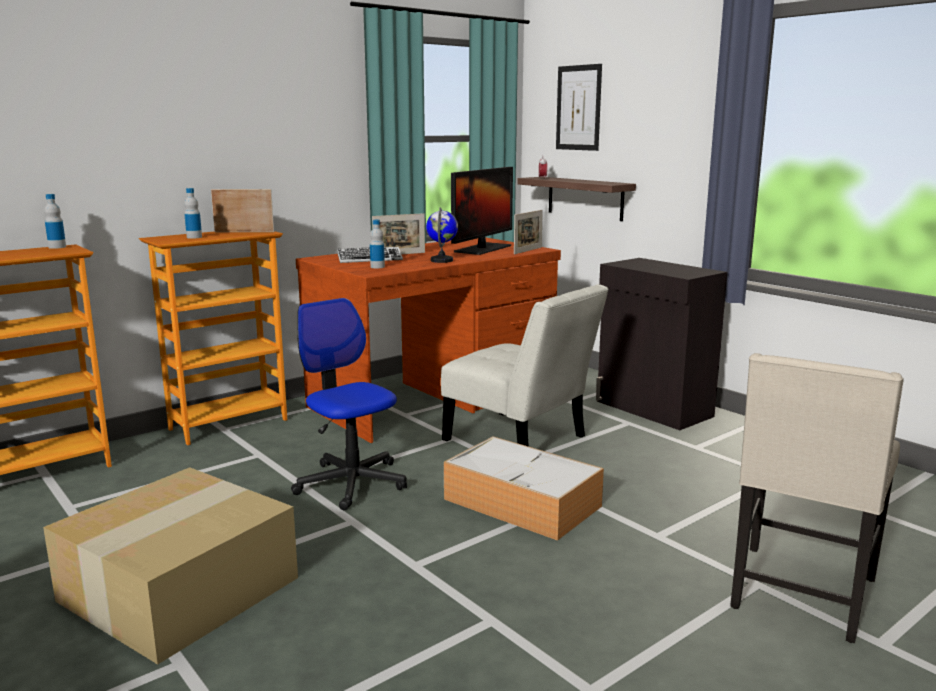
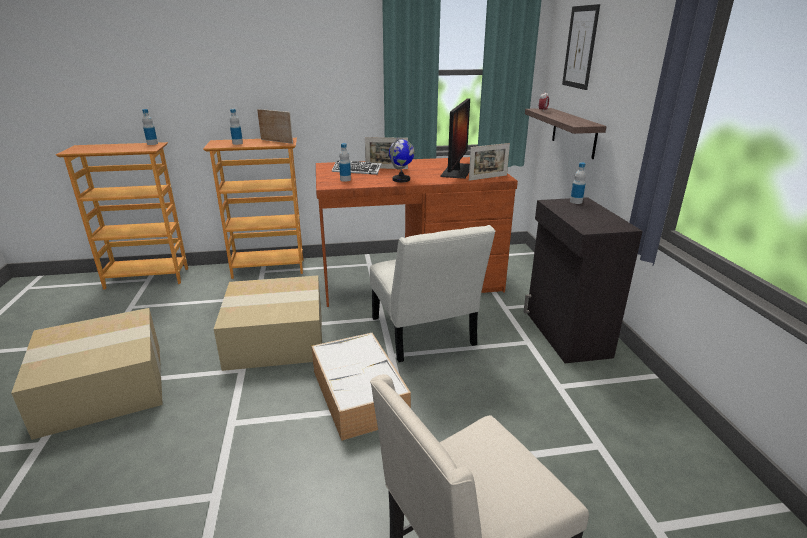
camera: 30 degrees right, 10 degrees up
(351, 483) = (277, 337): office chair -> cardboard box
(483, 249) = (457, 170): monitor -> monitor turned 45 degrees counterclockwise
(637, 261) = (576, 202): none -> bottle

